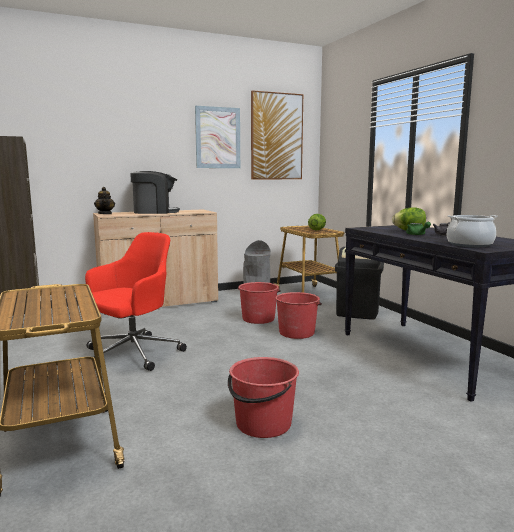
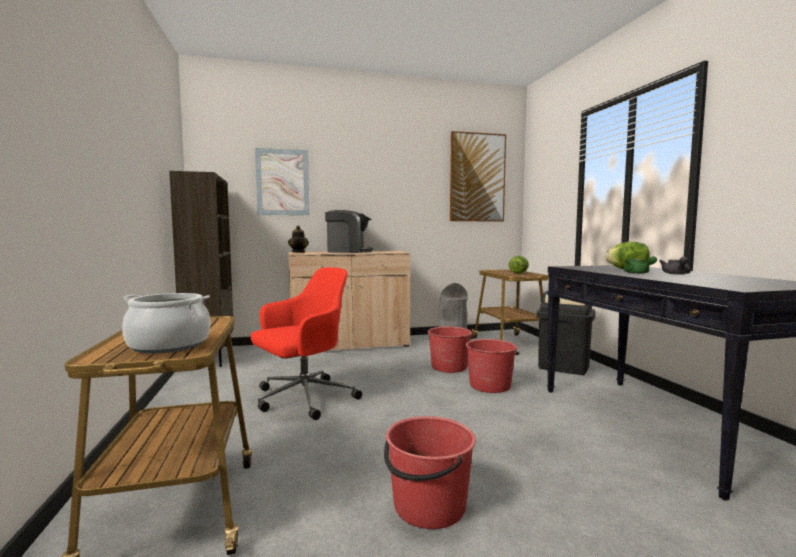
camera: 10 degrees right, 5 degrees down
(218, 138) = (415, 179): picture -> picture (282, 182)
(469, 244) = (715, 283): cooking pot -> cooking pot (169, 345)

